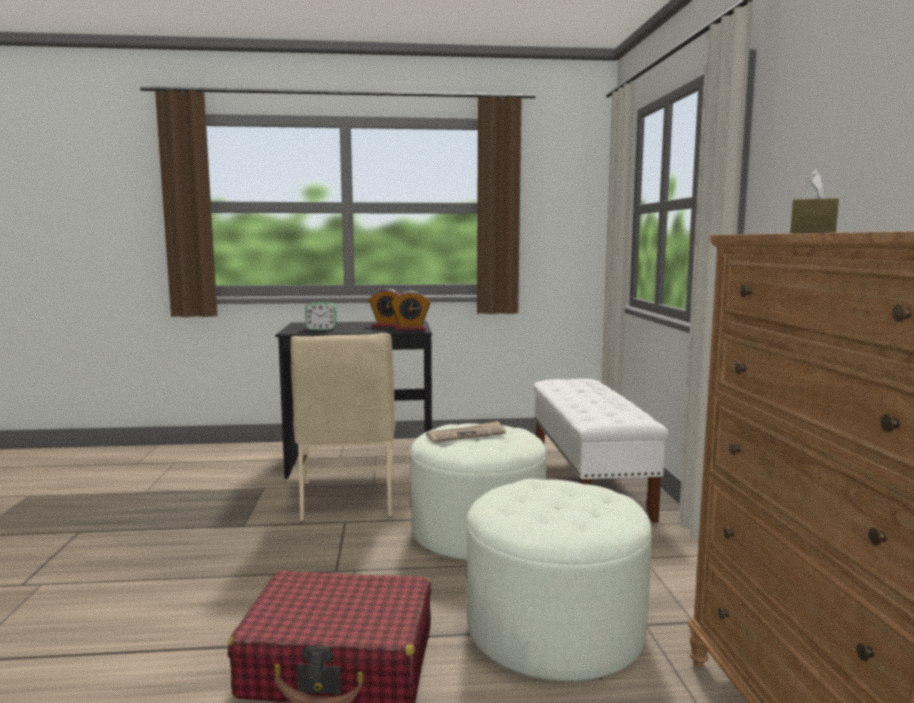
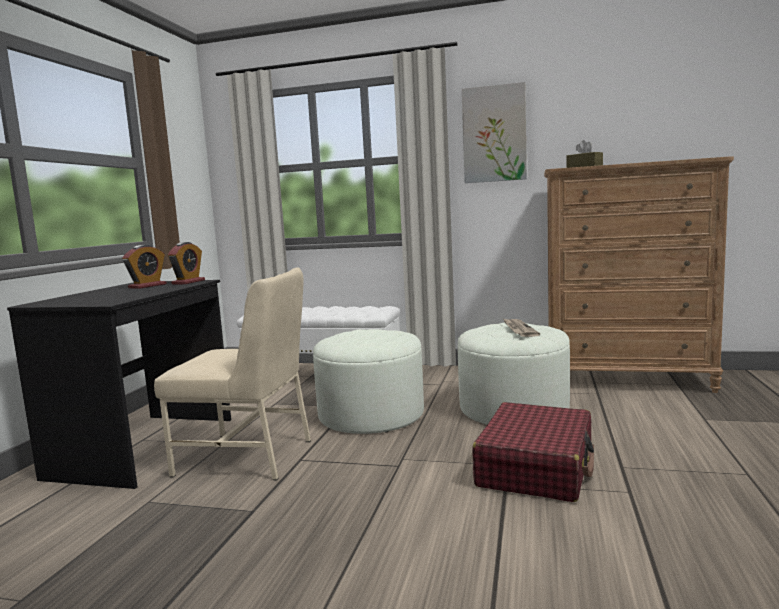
camera: 70 degrees left, 0 degrees up
(321, 329) = (113, 297): alarm clock -> none
(466, 434) = (361, 338): newspaper -> newspaper (518, 329)
(816, 151) = (494, 134): none -> picture

